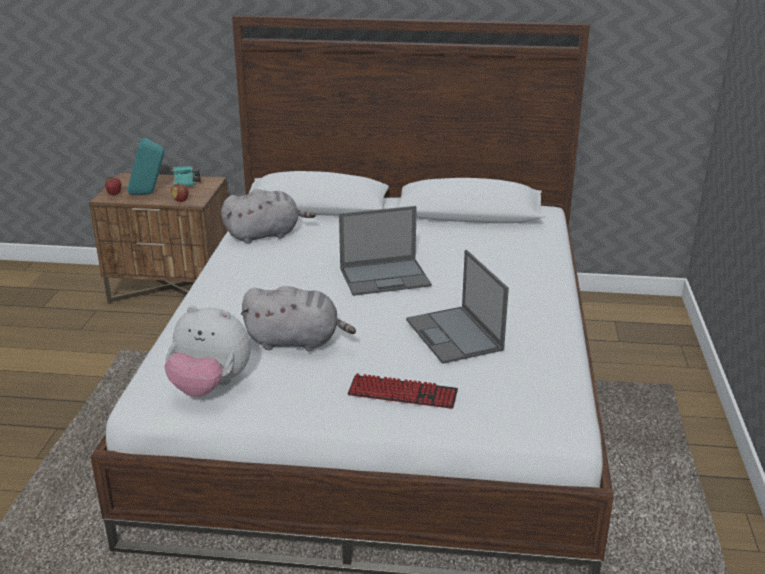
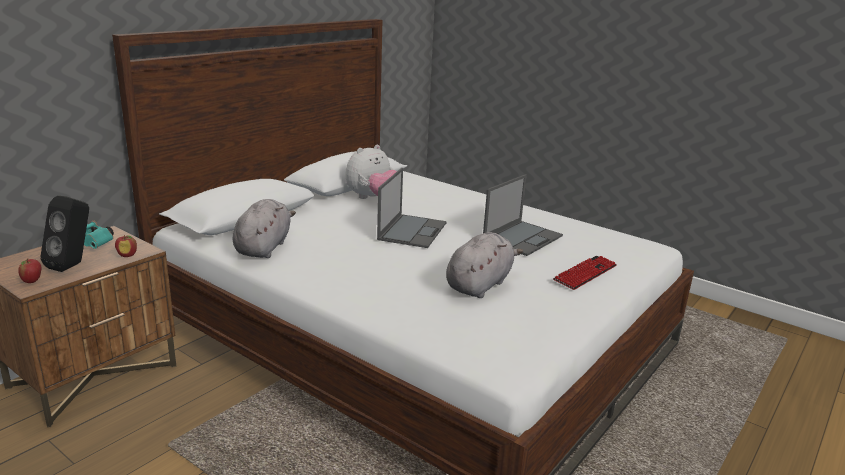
camera: 60 degrees left, 5 degrees down
(148, 194) = (73, 265): turquoise speaker -> black speaker
(210, 387) = (516, 336): plush toy -> plush toy (372, 198)
(455, 335) = (523, 238): laptop -> laptop turned 60 degrees counterclockwise

